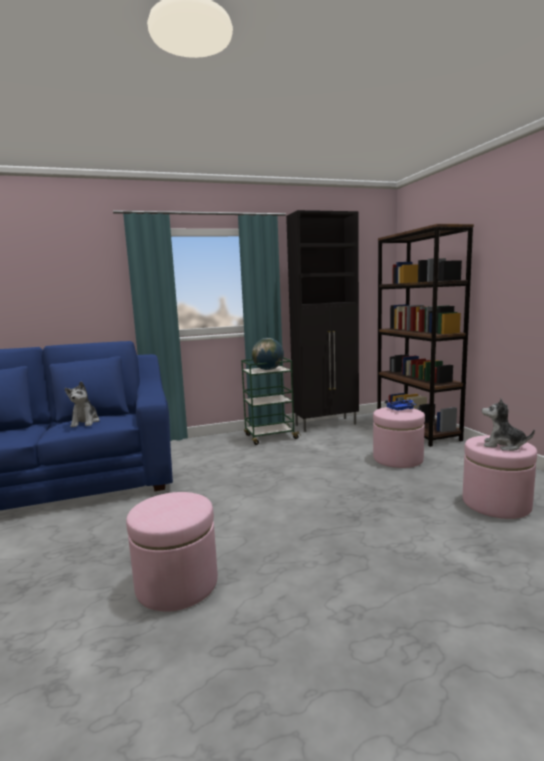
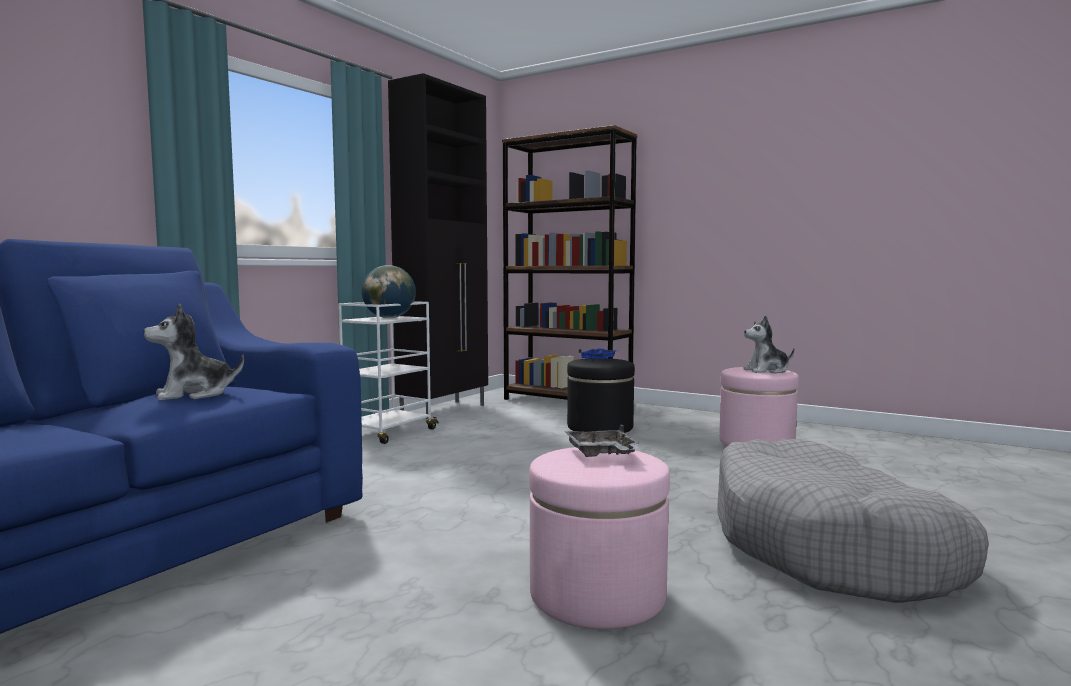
camera: 40 degrees left, 5 degrees down
(85, 422) = (194, 394): plush toy -> plush toy turned 105 degrees clockwise
(180, 503) = (602, 454): none -> grey tray
(270, 437) = (388, 433): green cart -> white cart
(362, 618) = (830, 548): none -> grey dog bed
(397, 459) = (600, 427): pink ottoman -> black ottoman

